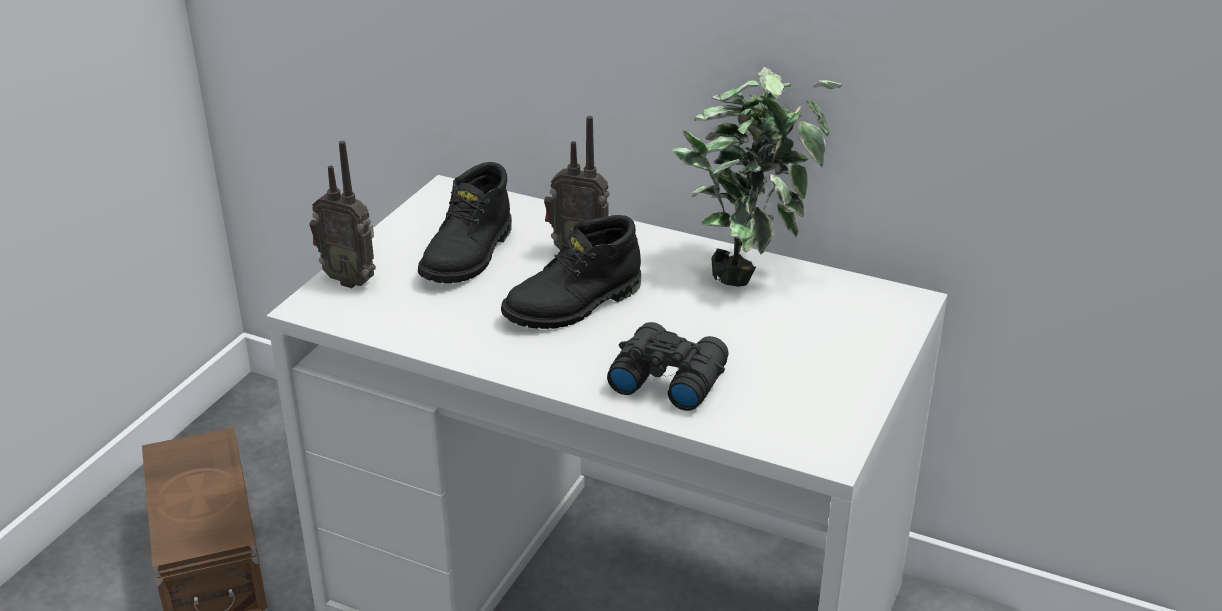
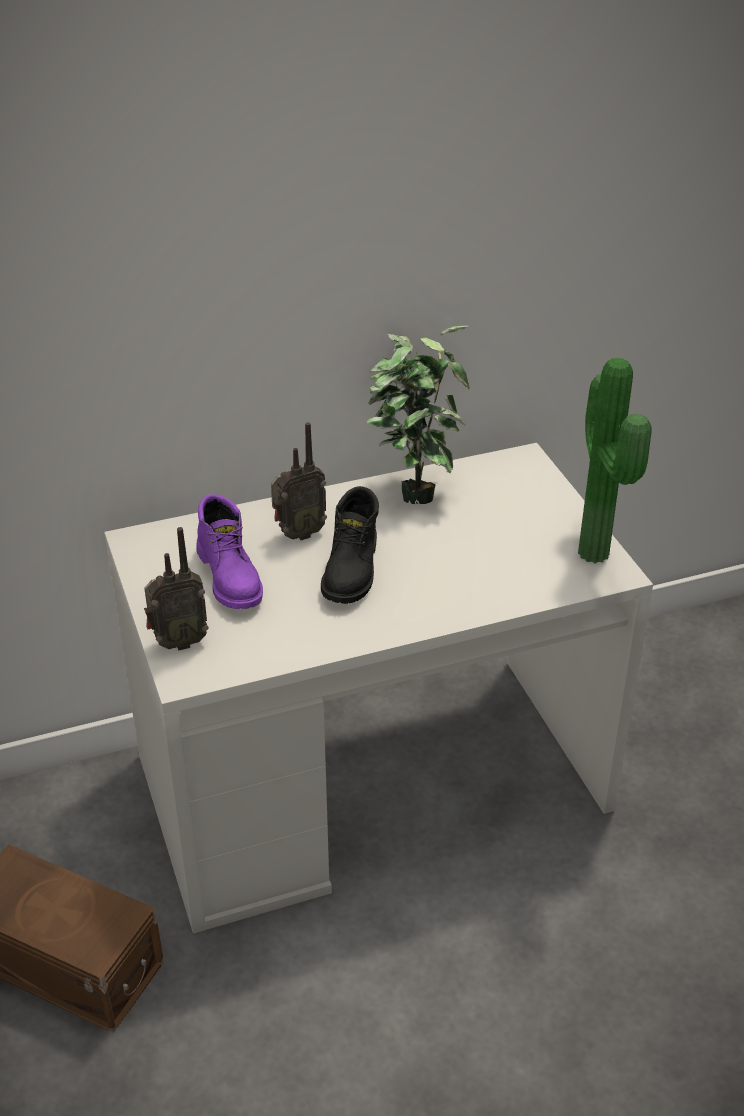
camera: 45 degrees left, 5 degrees up
(470, 256) = (231, 577): black boot -> purple boot
(666, 378) = (476, 583): black binoculars -> none
(841, 424) = (599, 552): none -> potted plant

